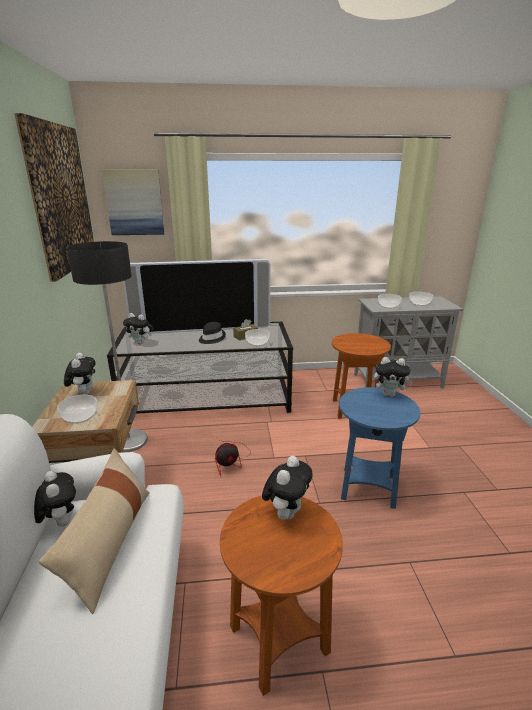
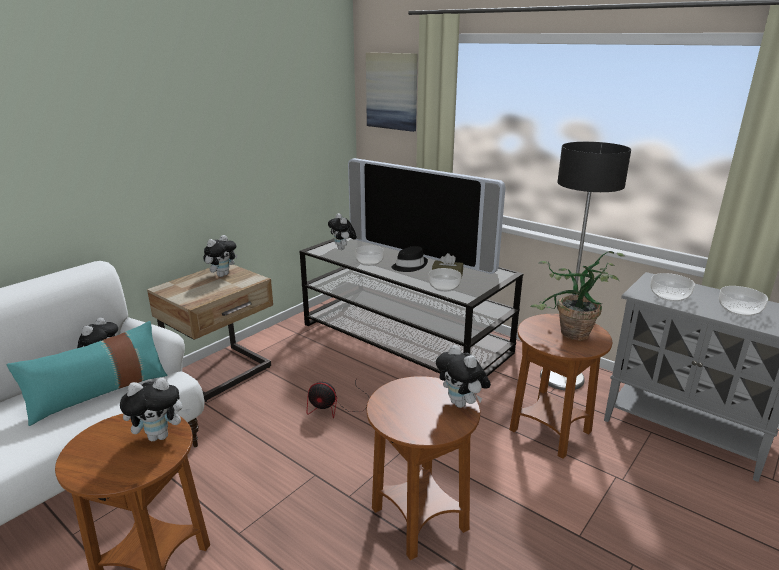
camera: 45 degrees right, 0 degrees up
(61, 198) = (288, 84): picture -> none
(79, 417) = (188, 291): bowl -> bowl (369, 262)
(109, 542) = (99, 392): beige pillow -> turquoise pillow
(129, 441) = (289, 345): floor lamp -> floor lamp (562, 378)
(365, 343) = (570, 336): none -> potted plant
(368, 487) = (420, 519): blue side table -> brown side table

